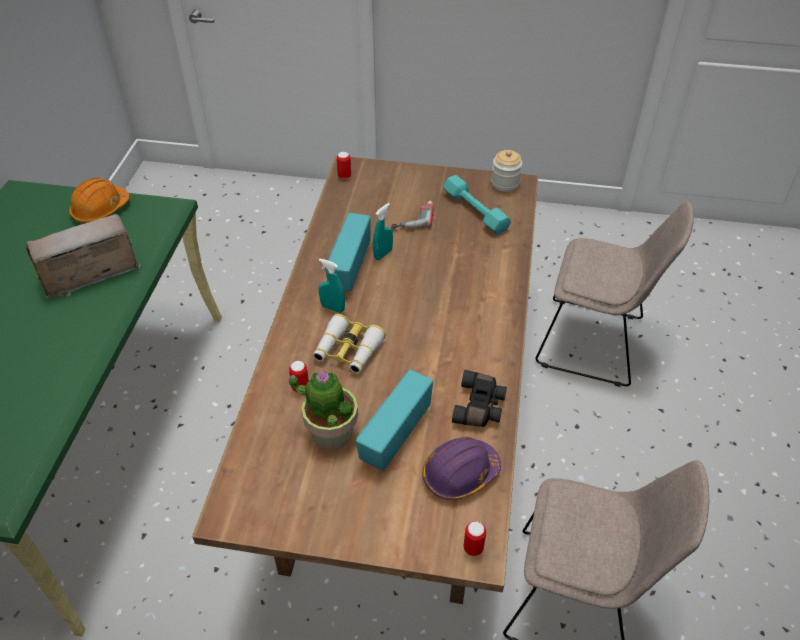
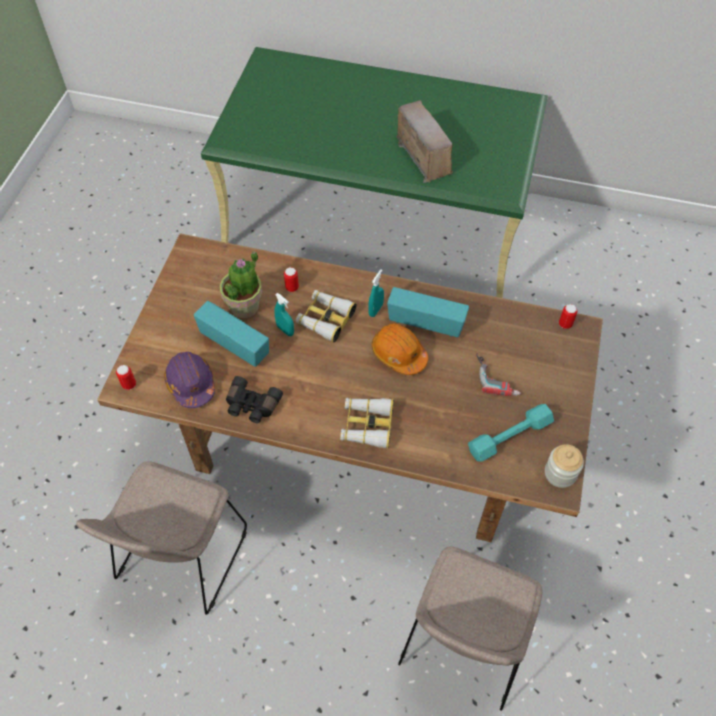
camera: 95 degrees right, 10 degrees up
(100, 210) = (502, 152): orange hard hat -> orange hard hat (398, 354)
(383, 254) = (444, 350): turquoise spray bottle -> turquoise spray bottle (285, 330)
(484, 306) = (367, 425): none -> binoculars

